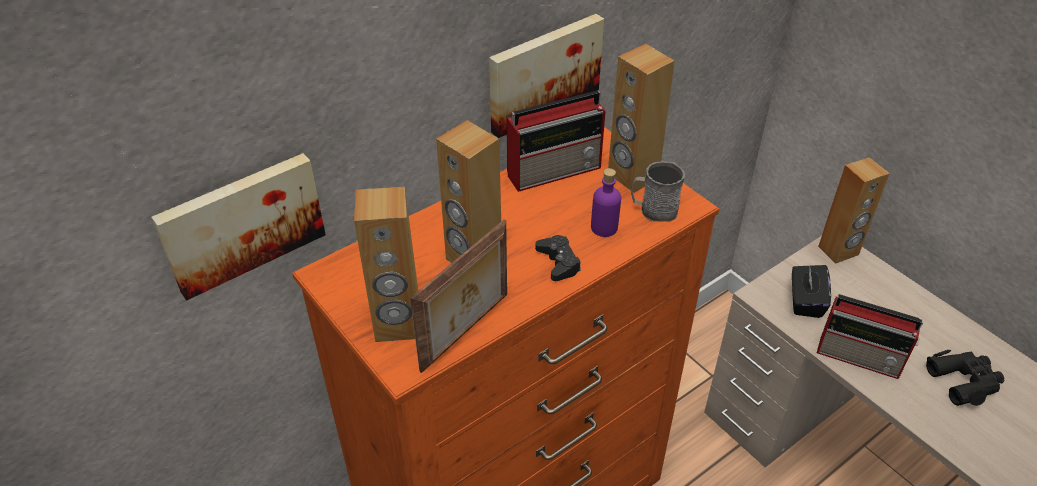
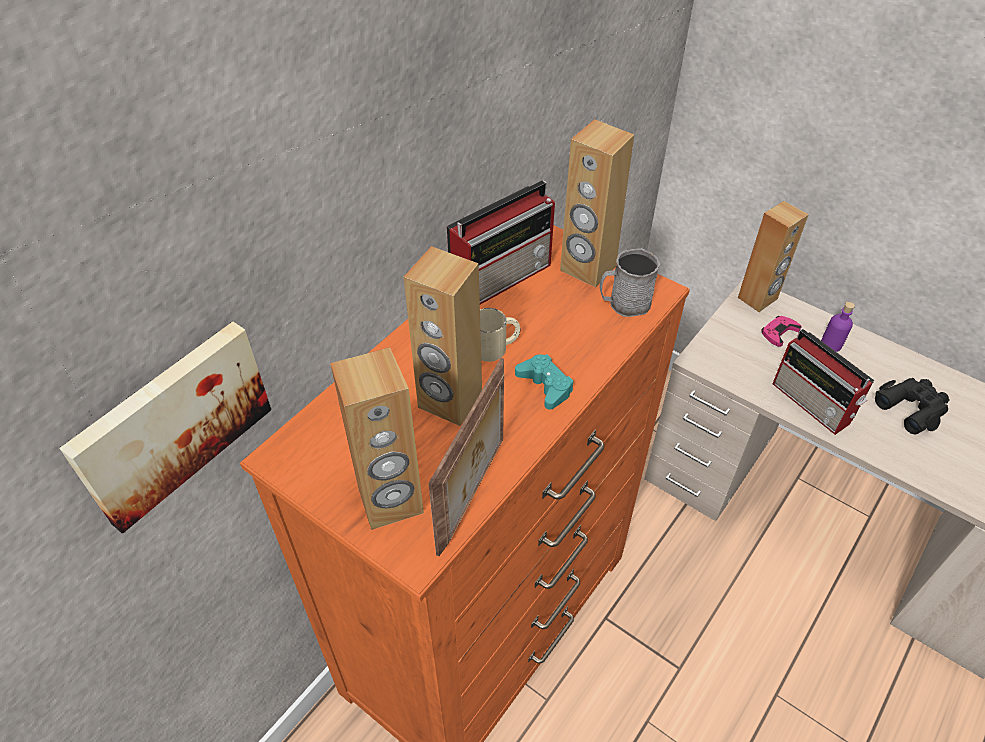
camera: 15 degrees left, 5 degrees up
(528, 225) = (496, 347): none -> beige mug
(543, 72) = (473, 169): picture -> none
(558, 262) = (545, 385): black game controller -> turquoise game controller
(604, 228) = (579, 334): purple bottle -> purple bottle (831, 344)
(805, 301) = (743, 357): black tissue box -> none
(849, 286) = (779, 332): none -> pink game controller
(861, 357) = (813, 404): radio -> radio turned 45 degrees clockwise

